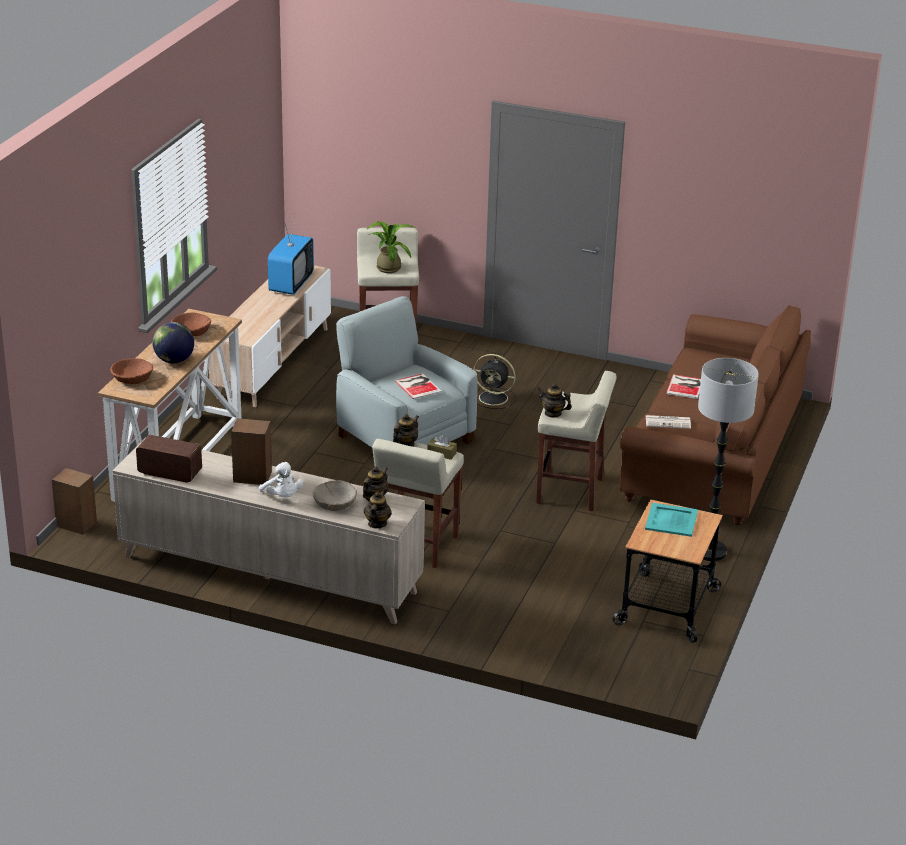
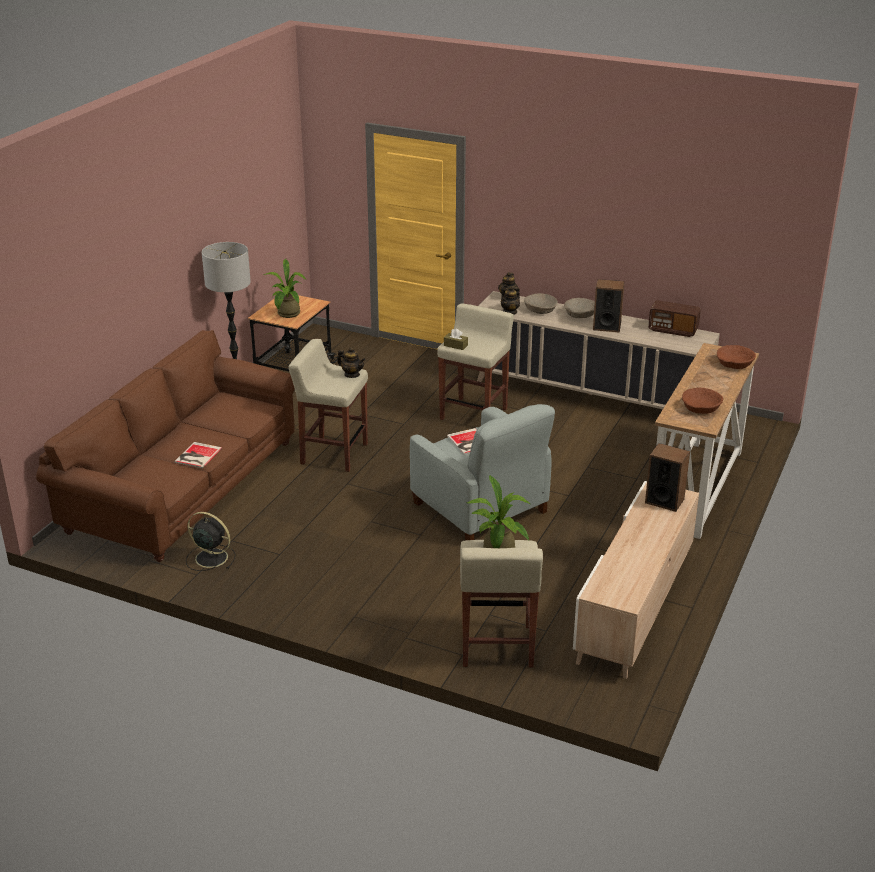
camera: 175 degrees left, 0 degrees up
(76, 524) = (759, 435): speaker -> speaker (664, 501)
(174, 360) = (704, 379): globe -> none
(282, 497) = (580, 314): white plush toy -> beige bowl
(291, 284) = (623, 569): television -> none
(405, 444) = (485, 352): teapot -> none
(494, 398) = (380, 553): black fan -> black fan (210, 558)
(668, 422) = (237, 418): newspaper -> none
(672, 520) = (287, 315): turquoise tray -> potted plant

